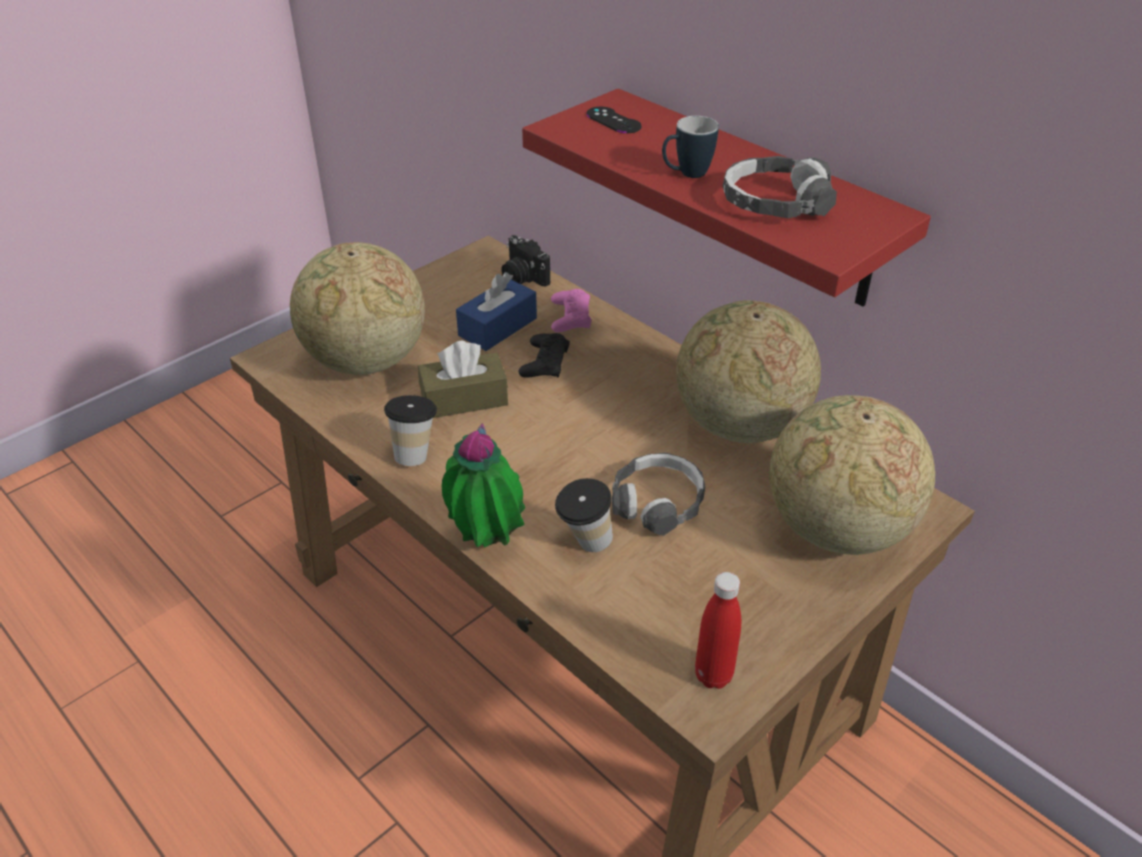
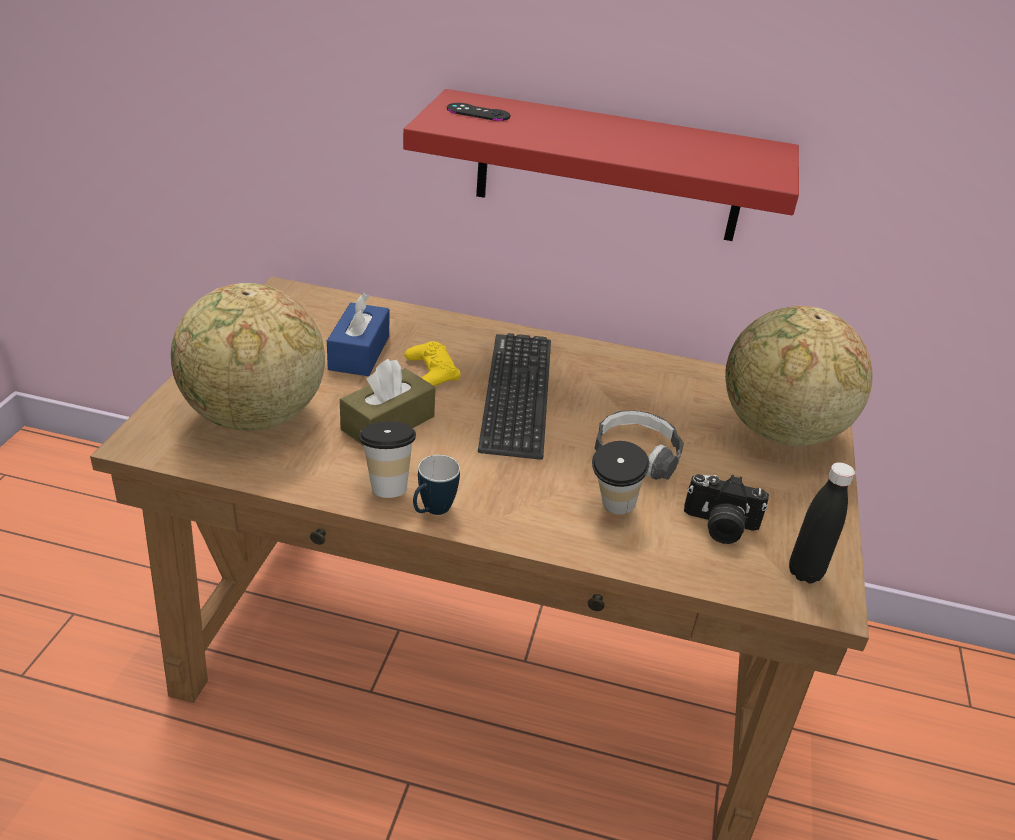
camera: 35 degrees left, 5 degrees down
(486, 542) = (528, 539): potted plant -> none
(522, 278) = (341, 305): camera -> camera (719, 526)
(544, 362) = (432, 371): black game controller -> yellow game controller
(570, 316) = (418, 328): pink game controller -> none
(601, 406) = (517, 394): none -> keyboard
(686, 174) = (594, 143): mug -> mug (432, 512)
(713, 675) = (805, 572): red bottle -> black bottle
(739, 425) = (638, 377): globe -> none
(775, 202) = (687, 152): headphones -> none

